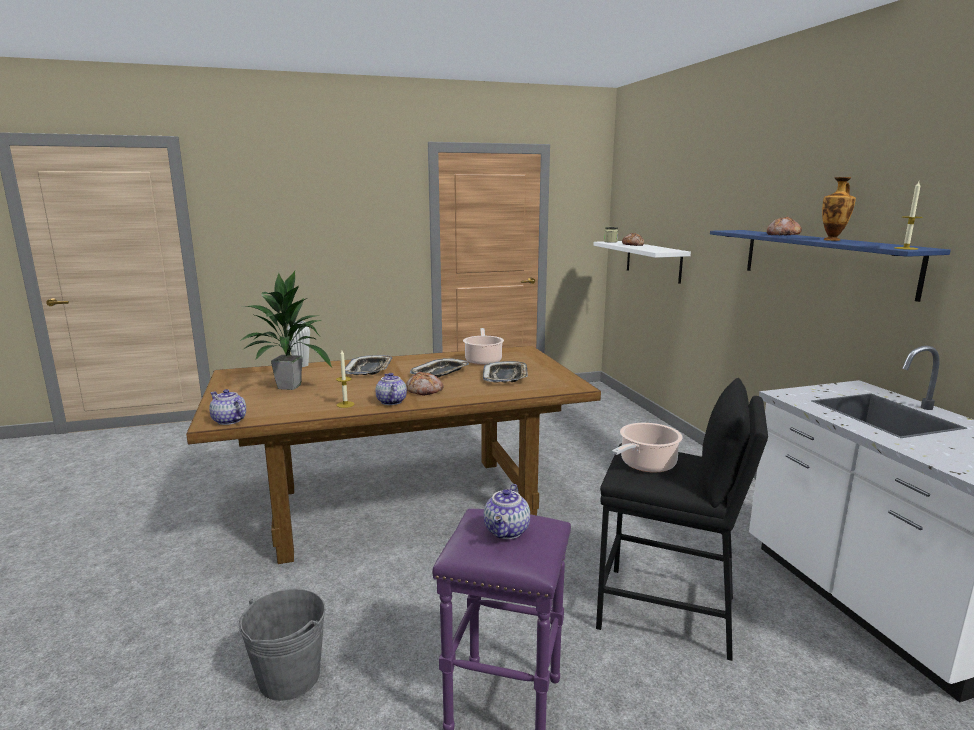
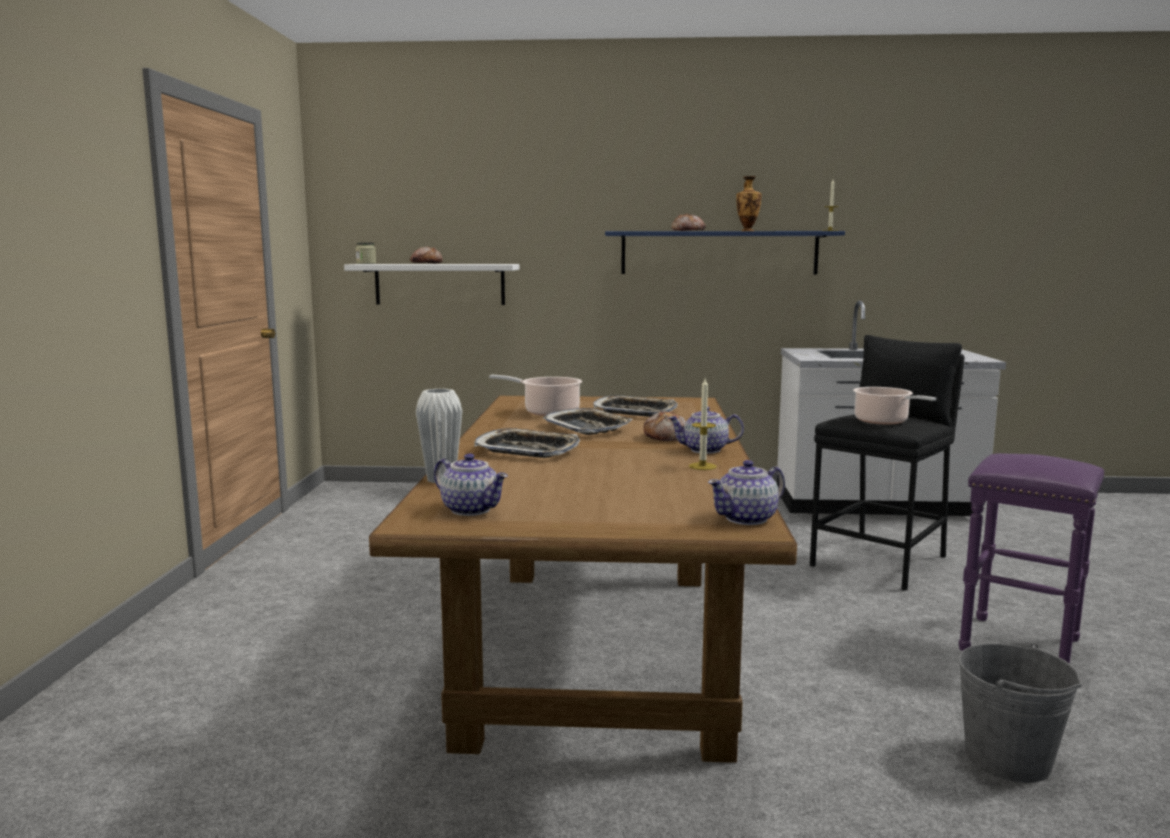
camera: 70 degrees left, 5 degrees down
(288, 387) = (579, 488): potted plant -> none
(507, 531) = (1041, 458): teapot -> teapot (472, 510)

